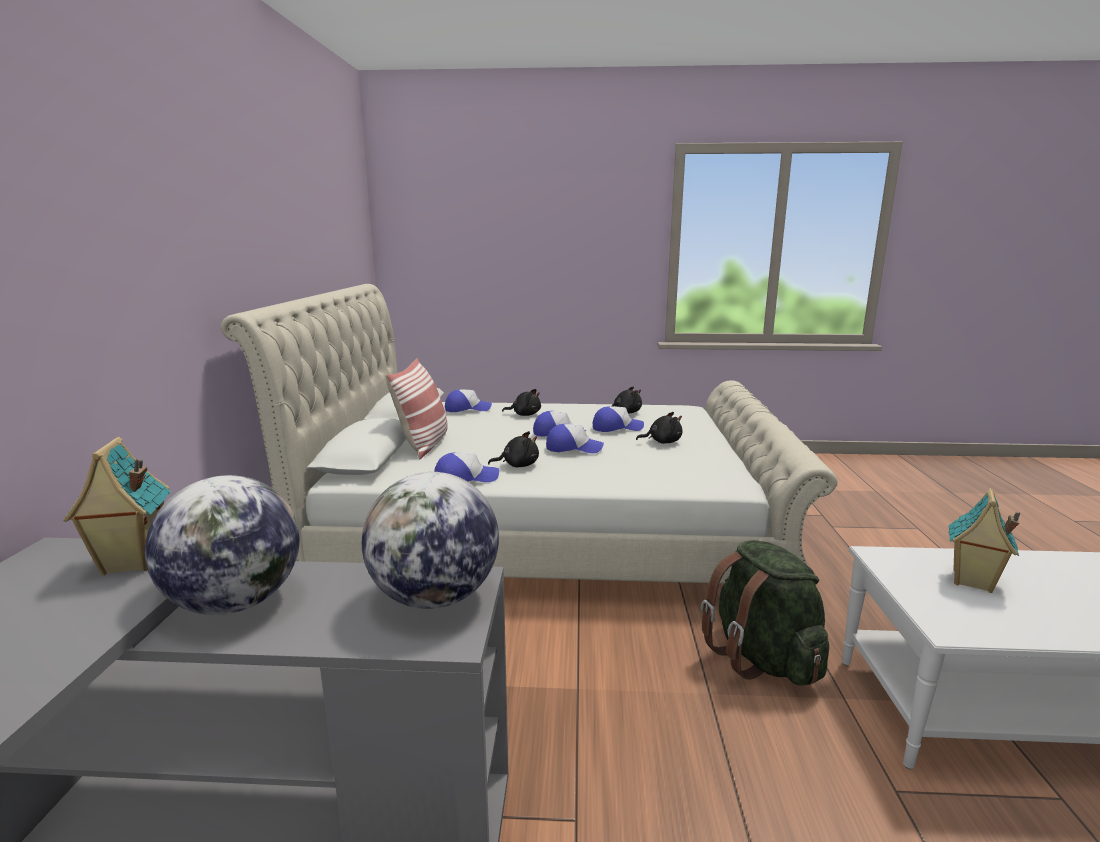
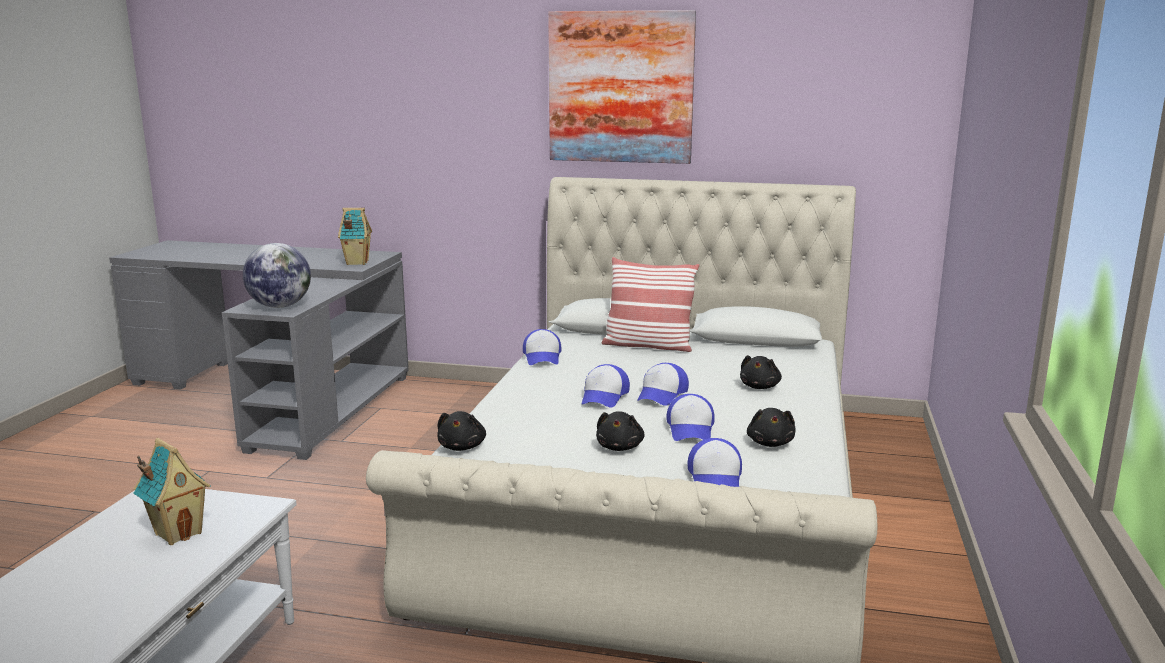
camera: 100 degrees right, 0 degrees up
(235, 602) = (318, 283): globe -> none
(239, 193) = (620, 87): none -> picture
(467, 409) = (782, 360): cap -> cap (716, 479)
(518, 465) = (568, 375): black plush toy -> black plush toy (462, 447)
(762, 658) = (336, 576): green backpack -> none

